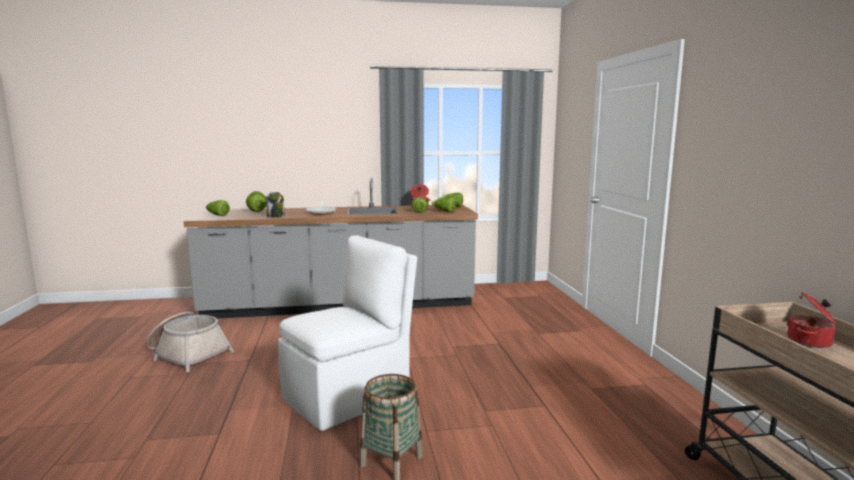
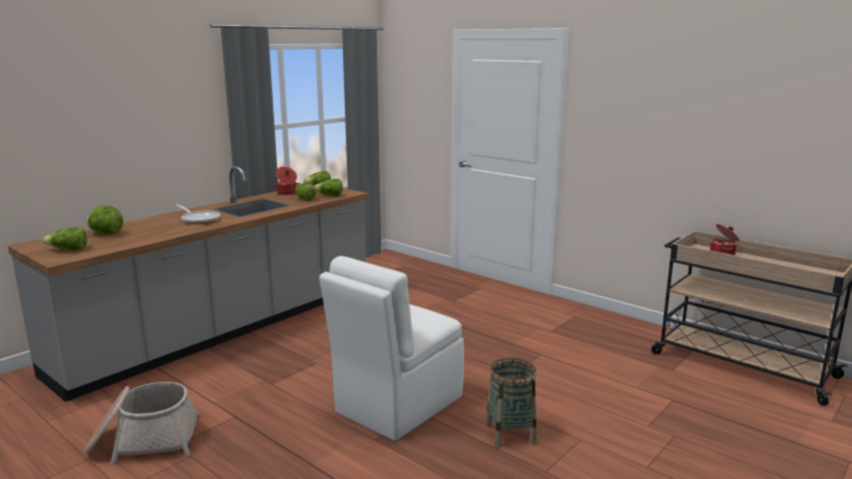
camera: 40 degrees left, 5 degrees up
(276, 216) = (159, 235): jar -> none
(349, 396) = (396, 405): white chair -> white chair turned 150 degrees counterclockwise

